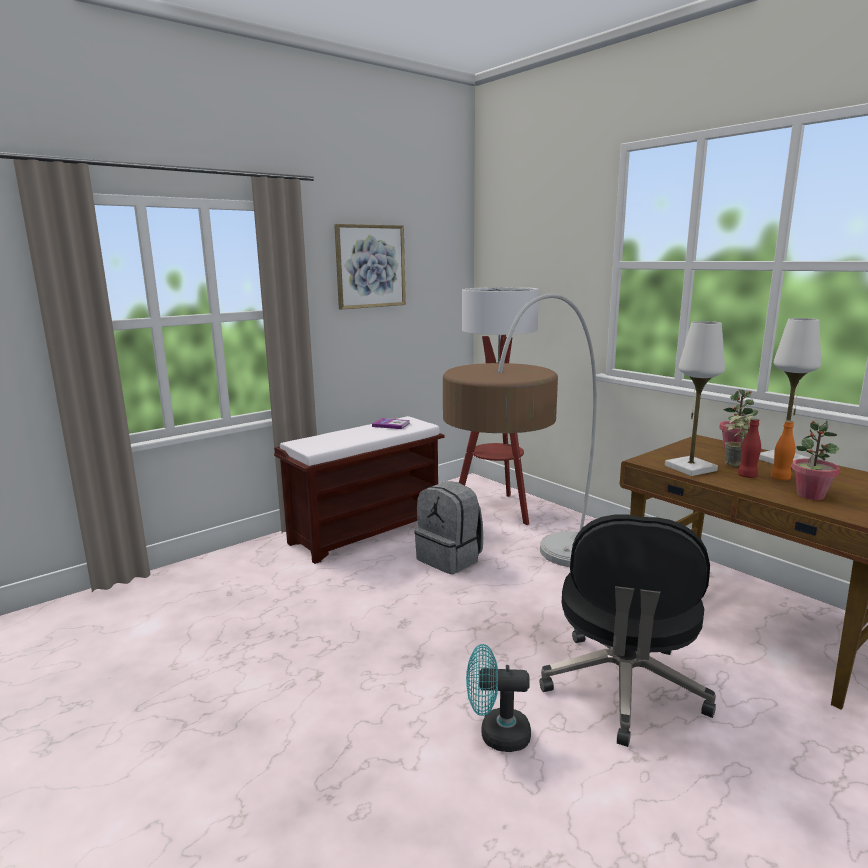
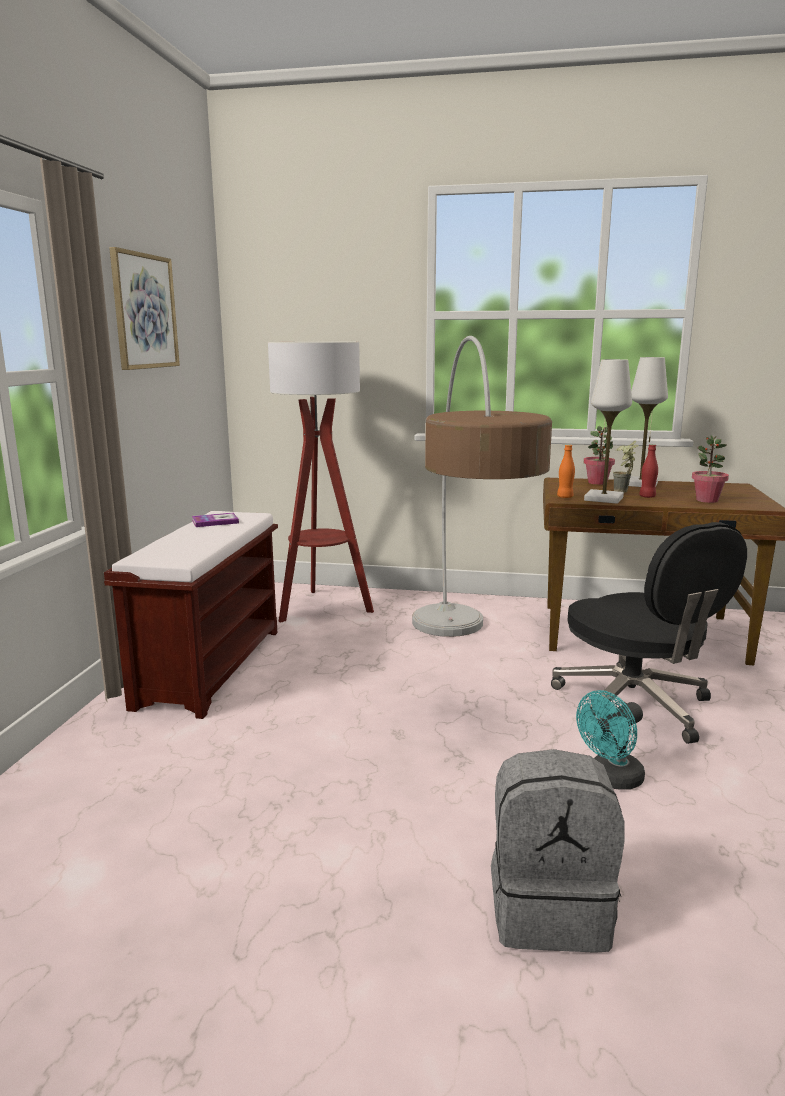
camera: 40 degrees left, 0 degrees up
(450, 559) = (348, 663): grey backpack -> grey backpack (549, 909)
(780, 478) = (668, 494): orange bottle -> orange bottle (565, 497)

